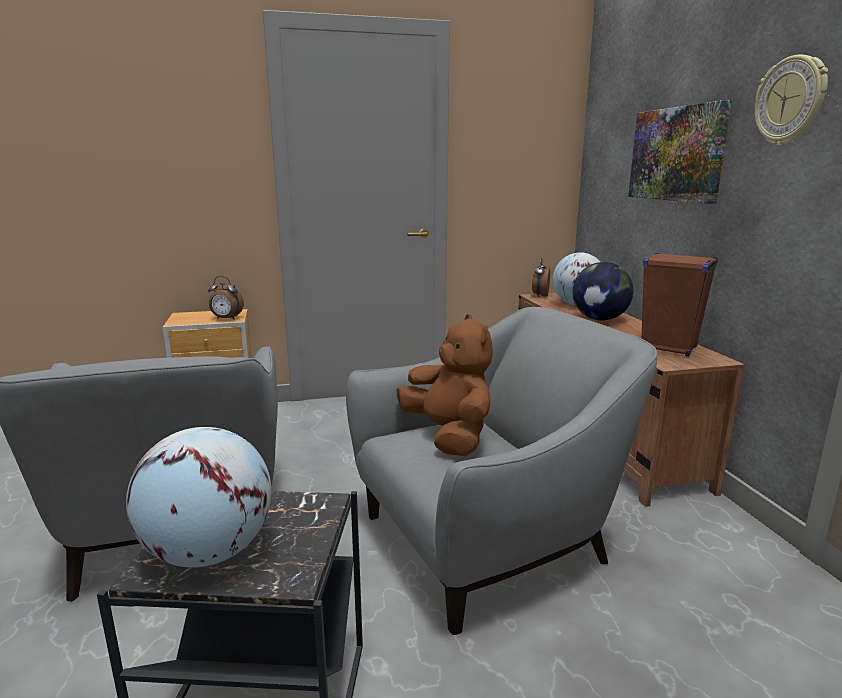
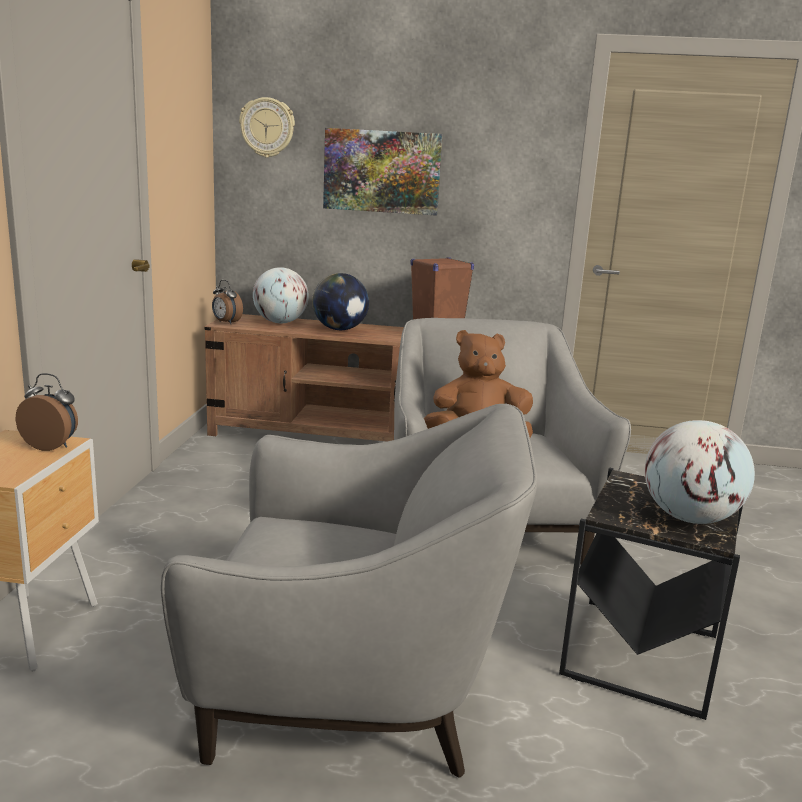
camera: 70 degrees left, 0 degrees up
(226, 319) = (52, 446): alarm clock -> alarm clock turned 105 degrees counterclockwise
(790, 101) = (500, 144): wall clock -> wall clock (267, 127)

